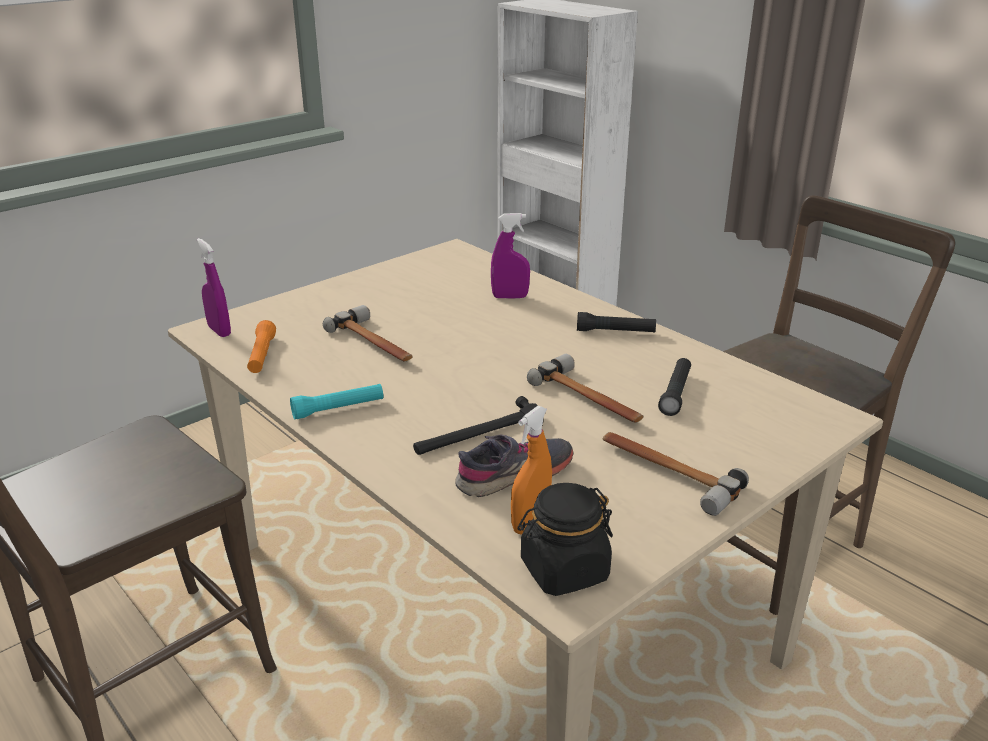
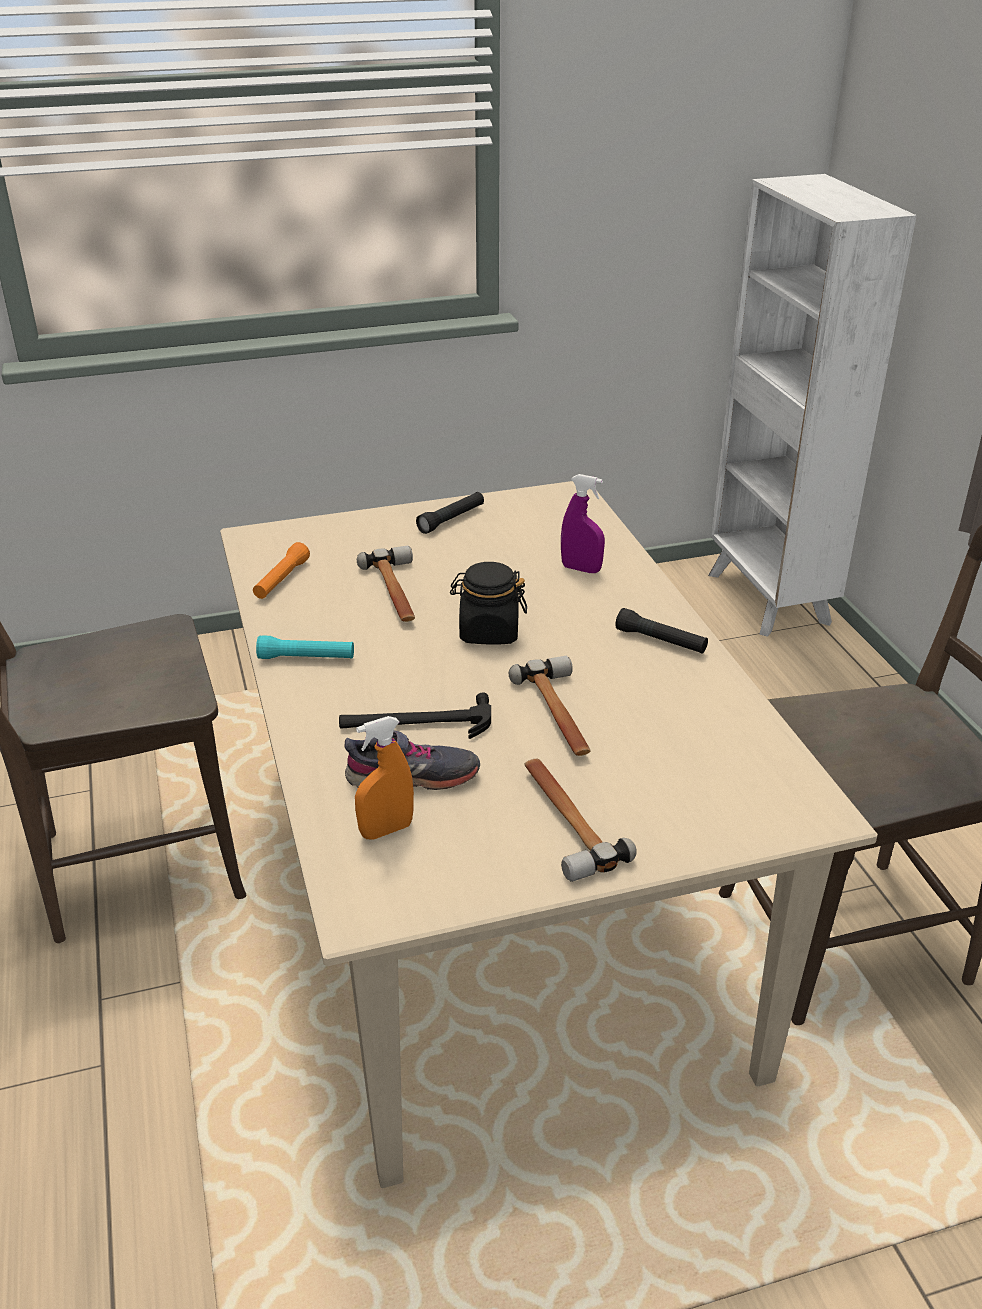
camera: 25 degrees right, 5 degrees up
(219, 331) = (263, 542): purple spray bottle -> none
(564, 570) = (376, 887): black jar -> black jar (488, 632)
(675, 393) = (659, 734): black flashlight -> black flashlight (451, 519)

